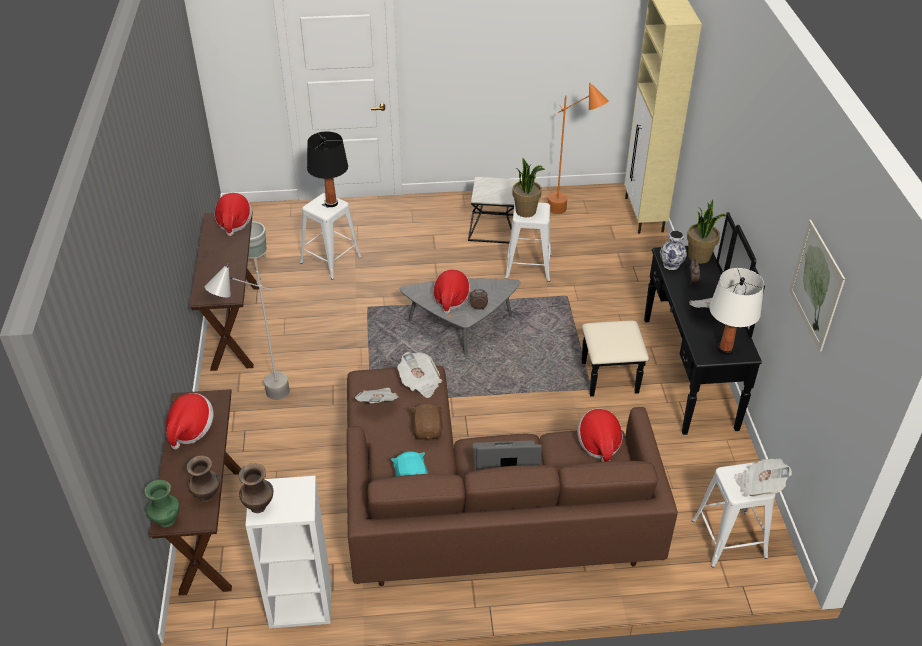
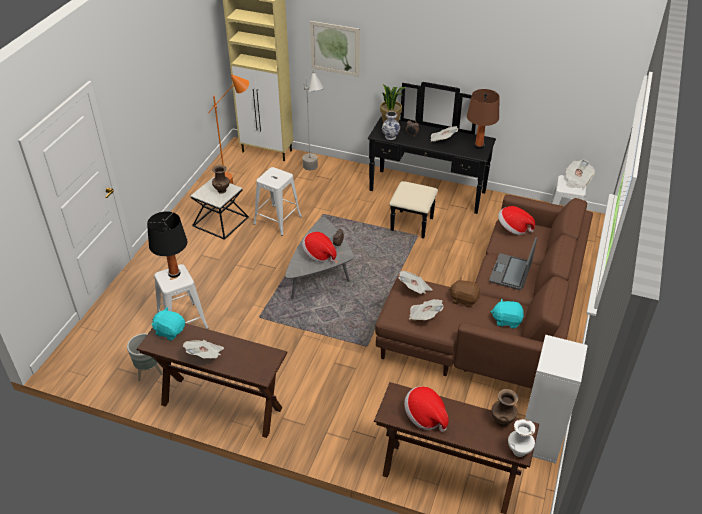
camera: 65 degrees left, 0 degrees up
(166, 520) = (518, 451): green vase -> white vase
(213, 254) = (205, 355): none -> newspaper
(234, 222) = (170, 331): hat -> turquoise plush toy
(259, 506) = (565, 370): brown vase -> brown vase (222, 190)
(262, 402) = (326, 411): grey floor lamp -> grey floor lamp (314, 172)
(526, 211) = (272, 179): potted plant -> none
(725, 349) = (479, 146): white table lamp -> brown table lamp
(816, 285) = (538, 63): picture -> picture (335, 48)

